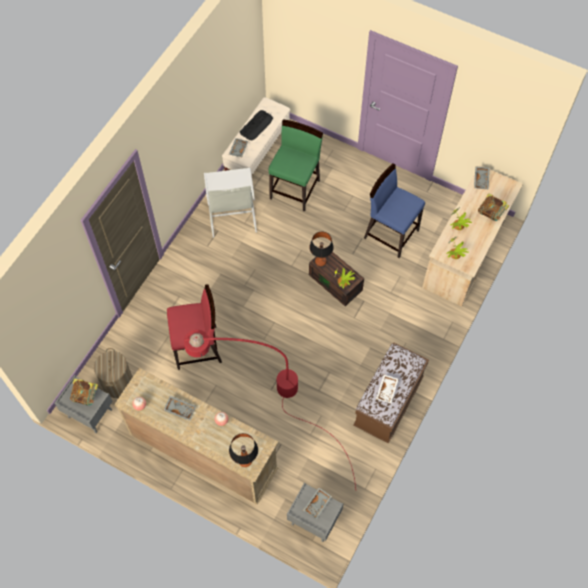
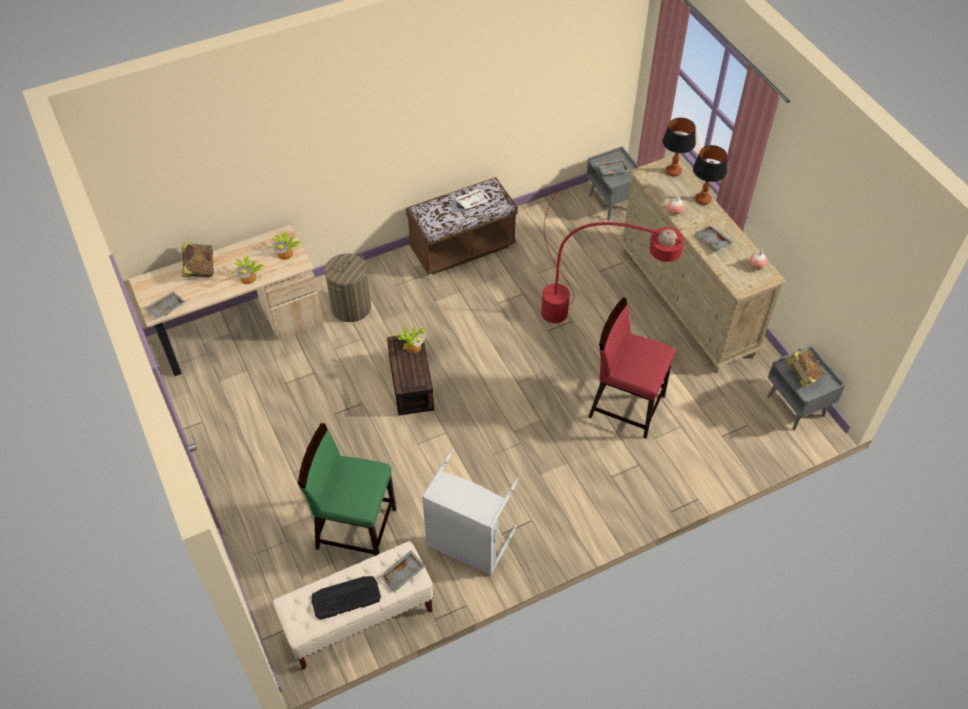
camera: 145 degrees left, 10 degrees down
(118, 383) = (745, 419): laundry basket -> laundry basket (351, 307)
(295, 189) = (355, 527): green chair -> green chair turned 45 degrees clockwise
(320, 261) = (418, 382): table lamp -> table lamp (703, 200)
(391, 233) = (296, 399): blue chair -> none

